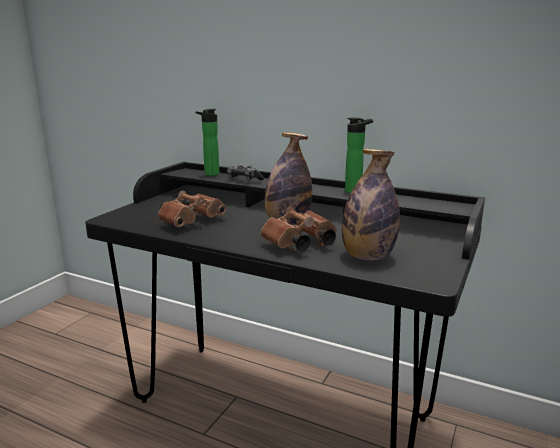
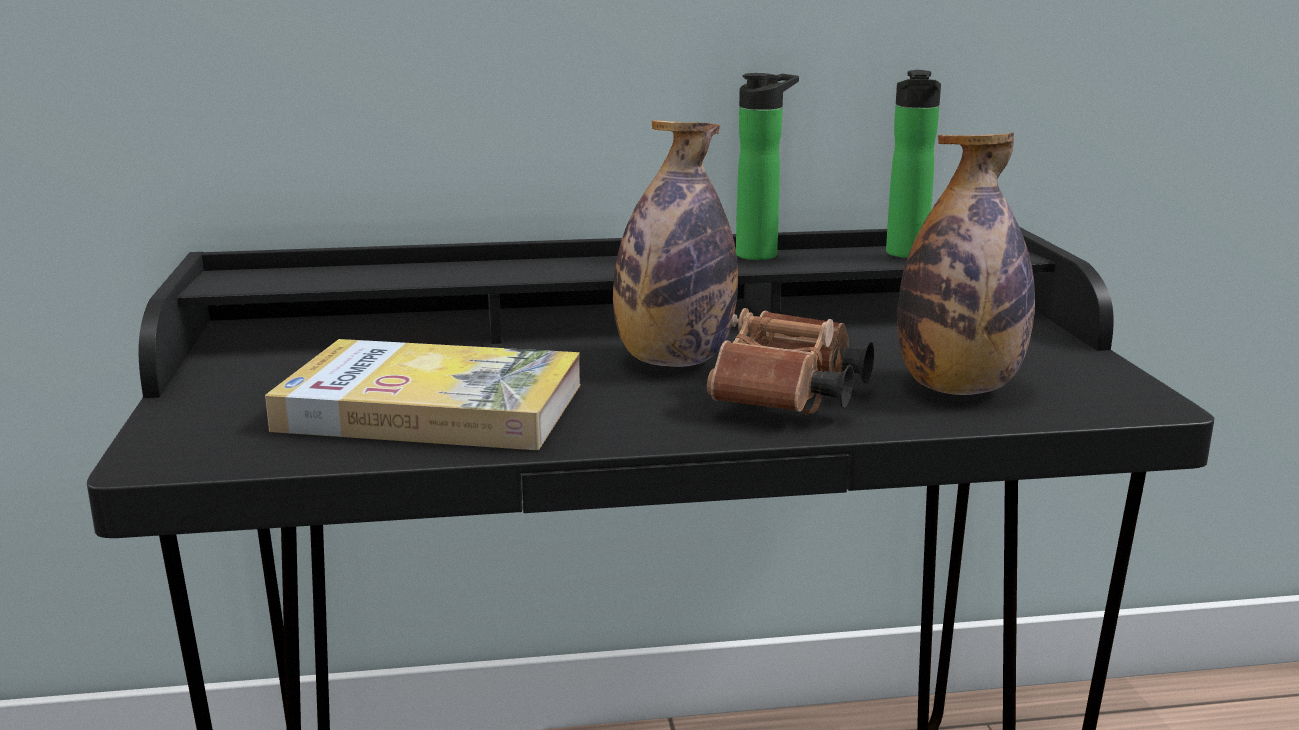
camera: 35 degrees left, 0 degrees up
(192, 221) = (431, 407): brown binoculars -> book
(210, 174) = (333, 275): bottle -> bottle (907, 255)
(243, 180) = (458, 272): game controller -> none

